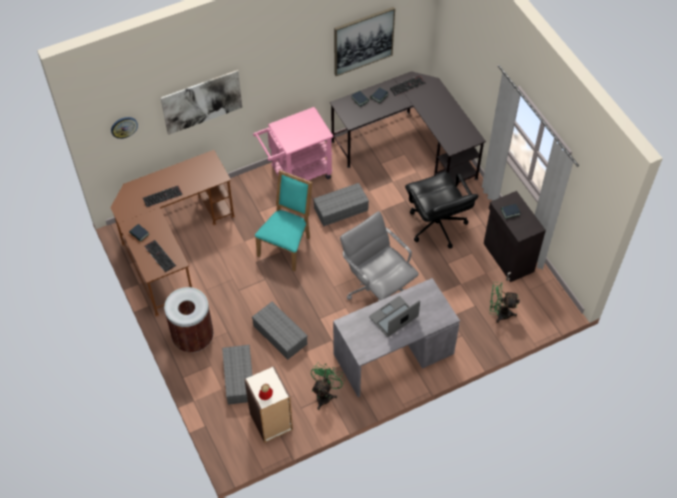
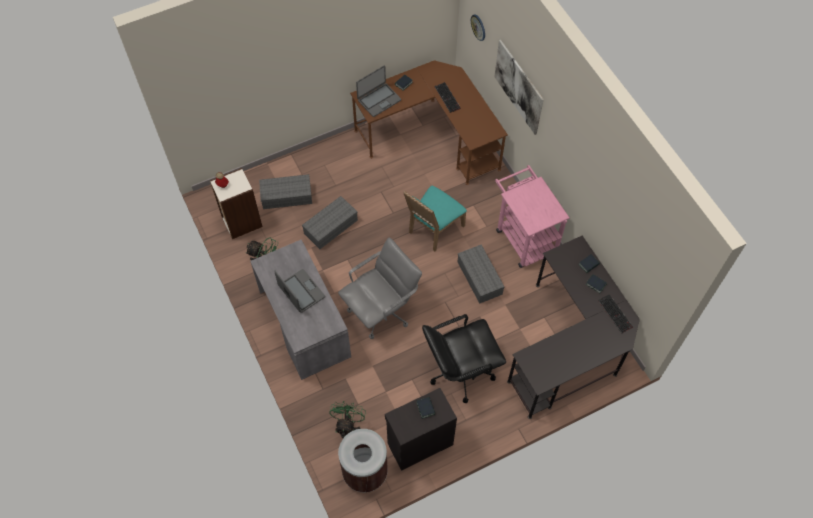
camera: 90 degrees right, 5 degrees up
(159, 256) = (379, 100): keyboard -> laptop
(193, 337) = (331, 159): brown trash can -> brown trash can (365, 472)
(287, 245) = (433, 230): turquoise chair -> turquoise chair turned 105 degrees clockwise
(363, 41) = (621, 228): picture -> none

